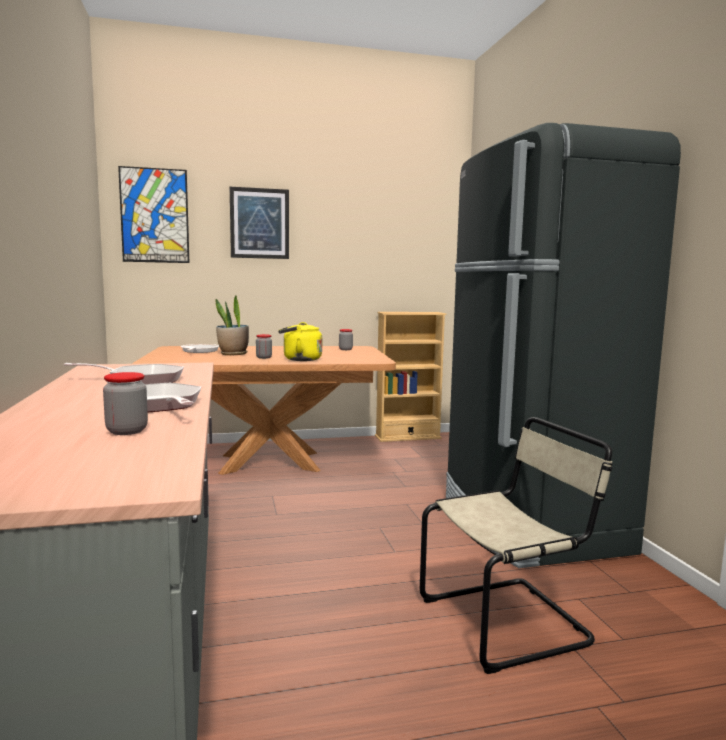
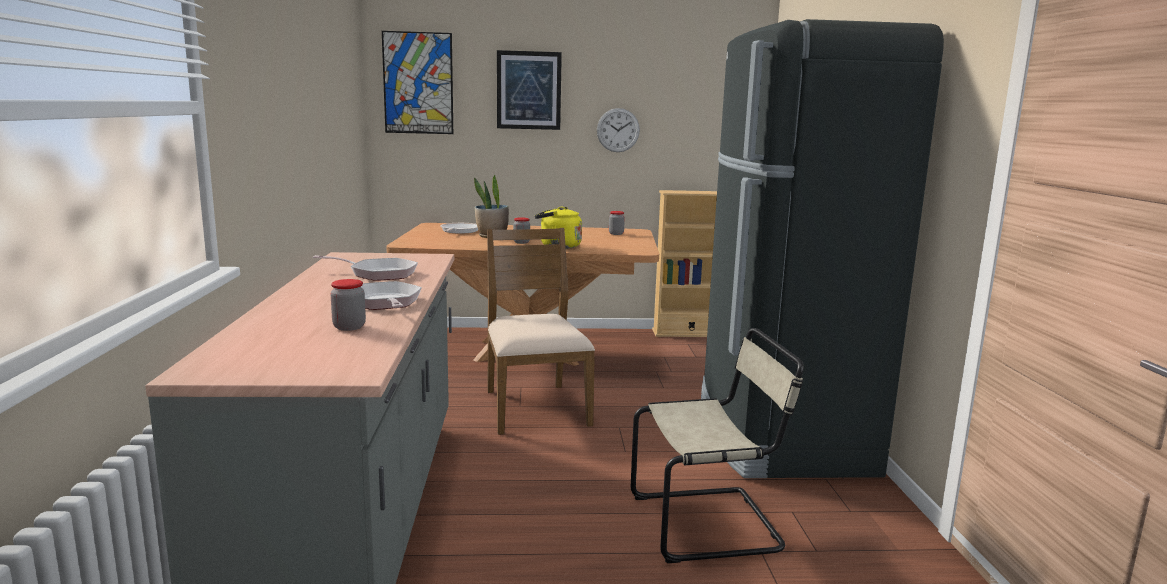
camera: 10 degrees right, 5 degrees up
(291, 514) = (534, 407): none -> brown chair
(340, 259) = (618, 130): none -> wall clock

